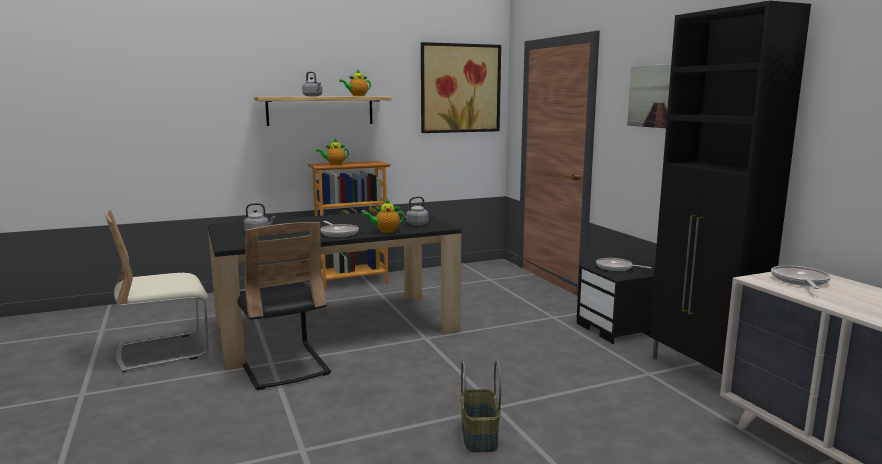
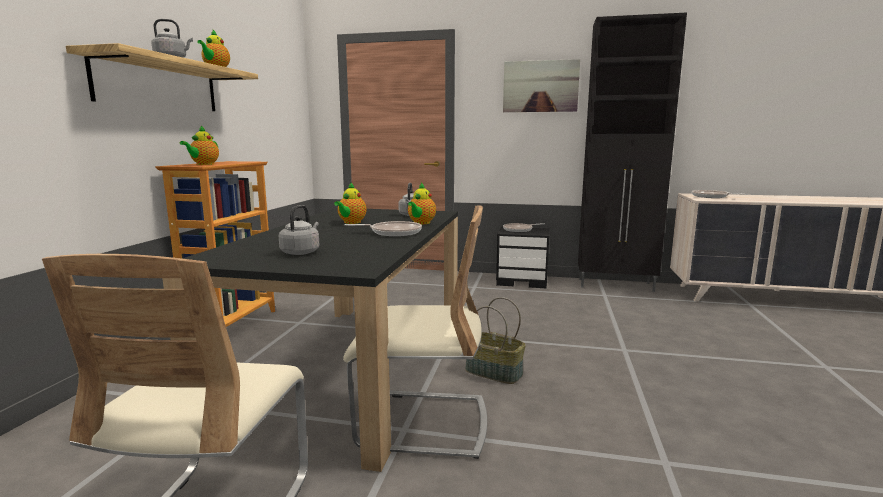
camera: 55 degrees left, 0 degrees up
(283, 366) = (422, 423): black chair -> beige chair
(360, 221) = (351, 223): none -> teapot
(460, 88) = (279, 78): picture -> none
(478, 435) = (672, 370): basket -> basket (492, 372)

